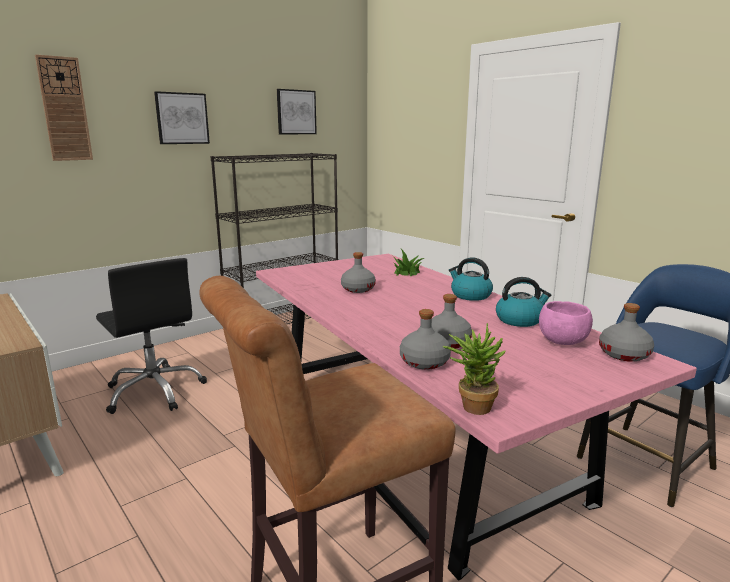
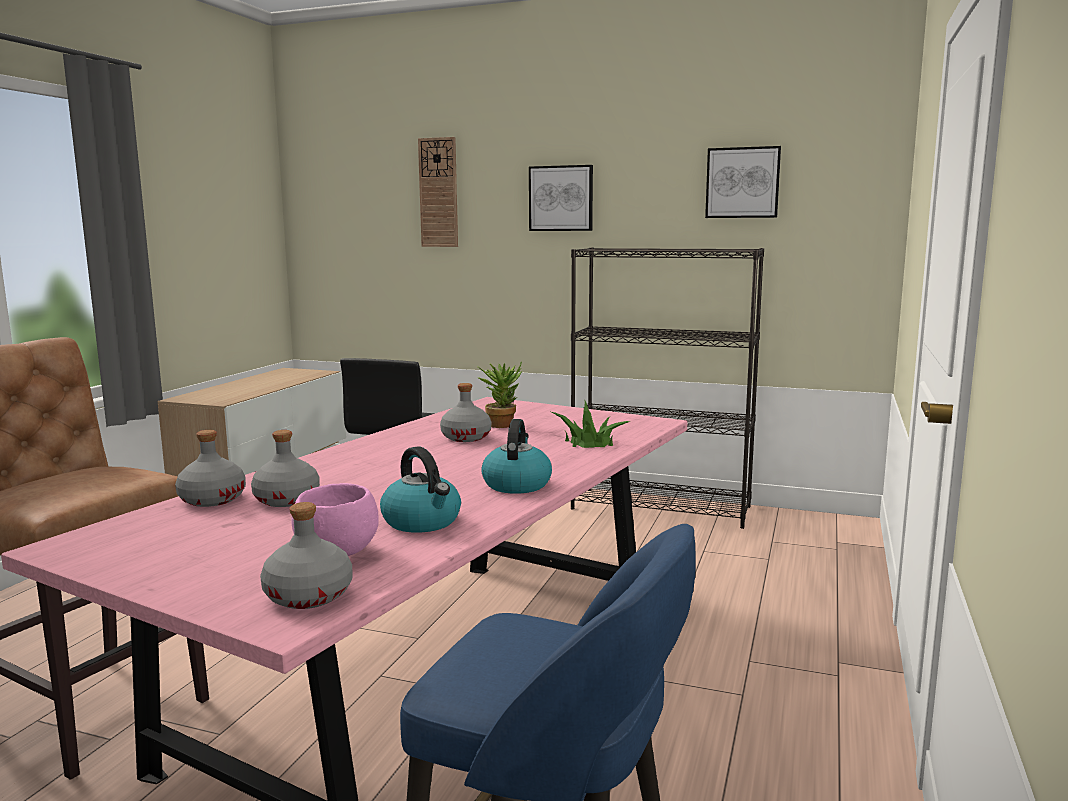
camera: 60 degrees right, 5 degrees down
(471, 405) = (89, 532): potted plant -> potted plant (502, 424)

